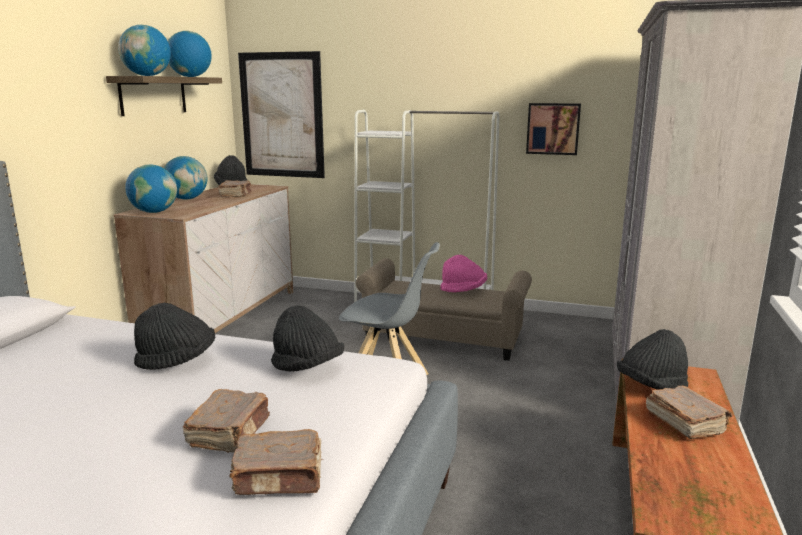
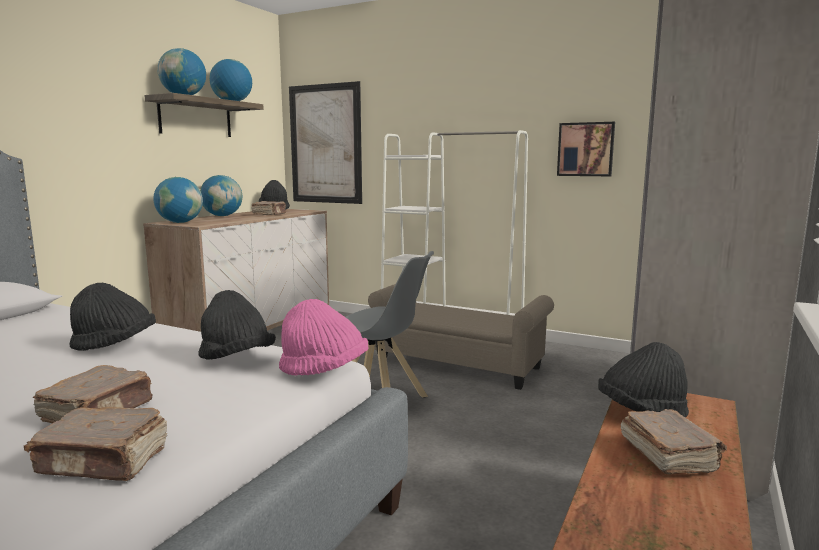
camera: 10 degrees right, 5 degrees down
(463, 290) = (481, 314): pink hat -> pink hat (323, 371)

